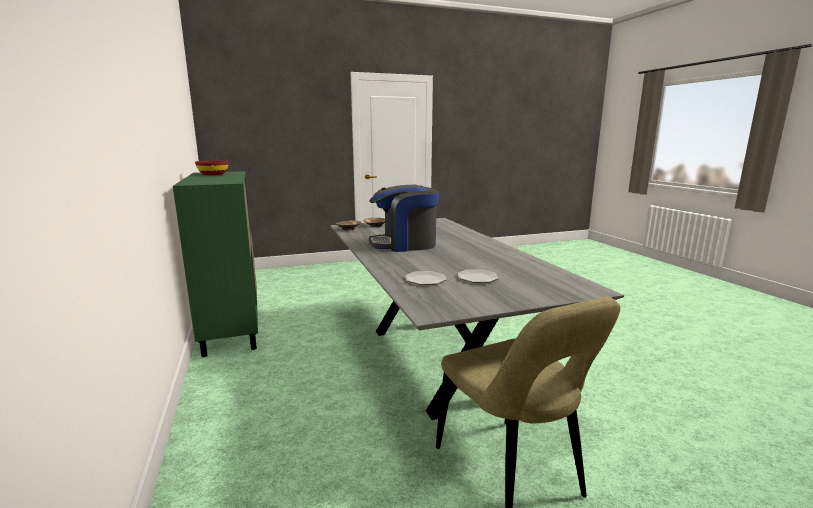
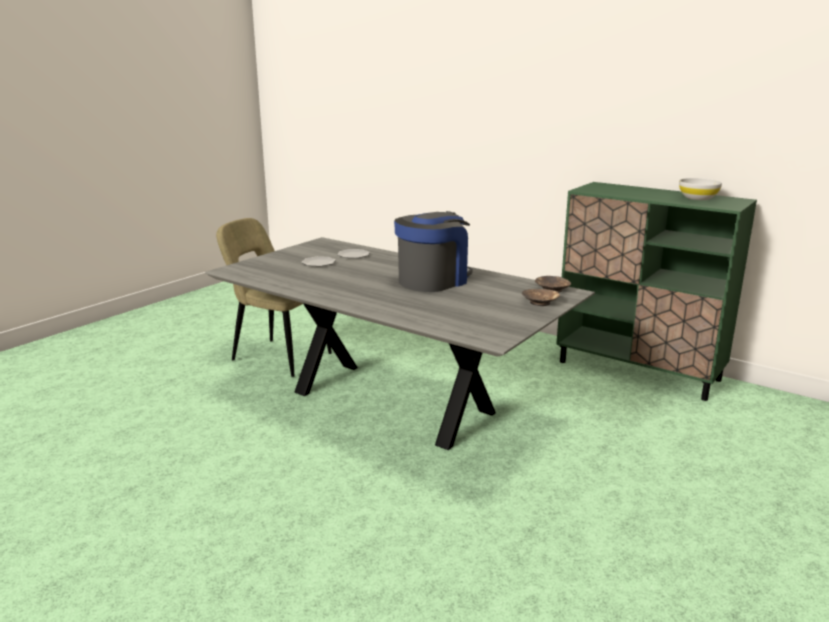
camera: 145 degrees right, 5 degrees up
(213, 174) = (698, 198): red bowl -> white bowl

